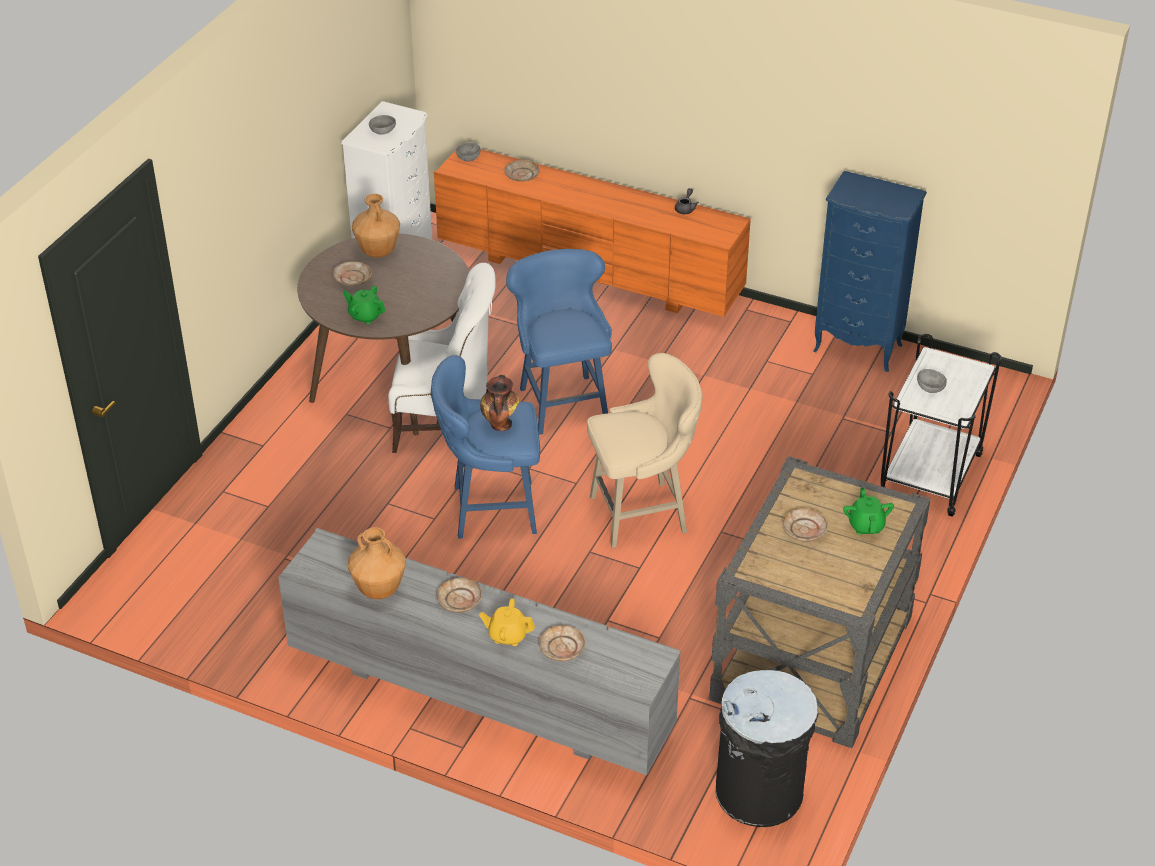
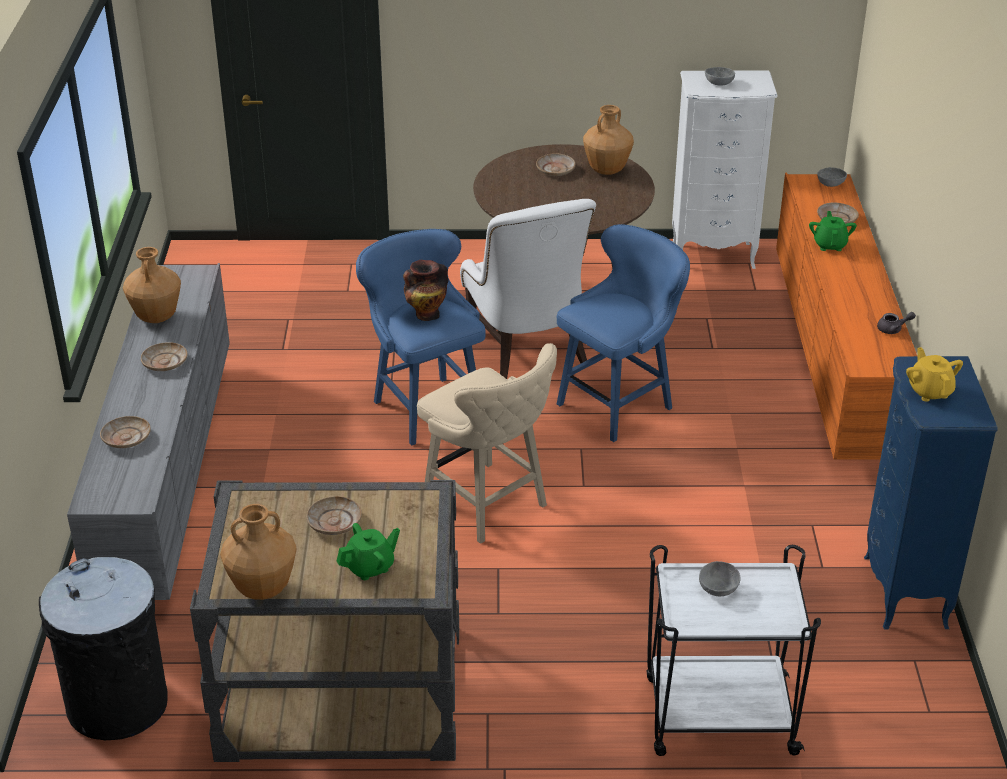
camera: 65 degrees right, 5 degrees down
(365, 316) = (506, 191): green teapot -> green teapot (830, 245)
(507, 635) = (129, 402): yellow teapot -> yellow teapot (930, 391)
(864, 586) = (262, 589): none -> brown vase

